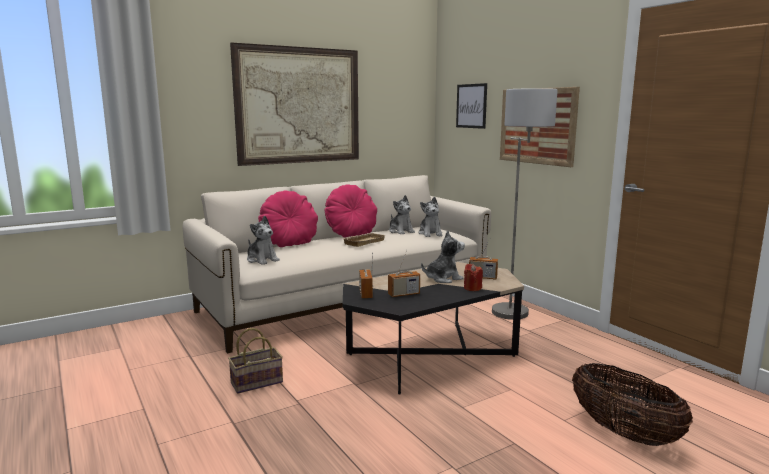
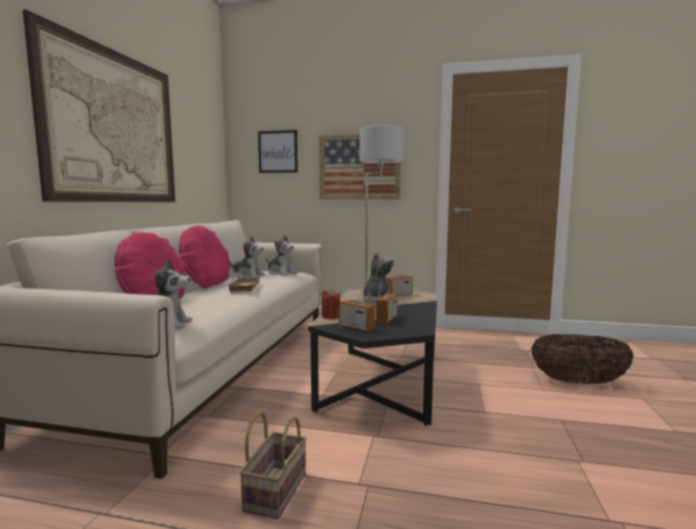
camera: 45 degrees left, 5 degrees down
(472, 288) = (416, 303): red candle -> red candle (330, 316)

